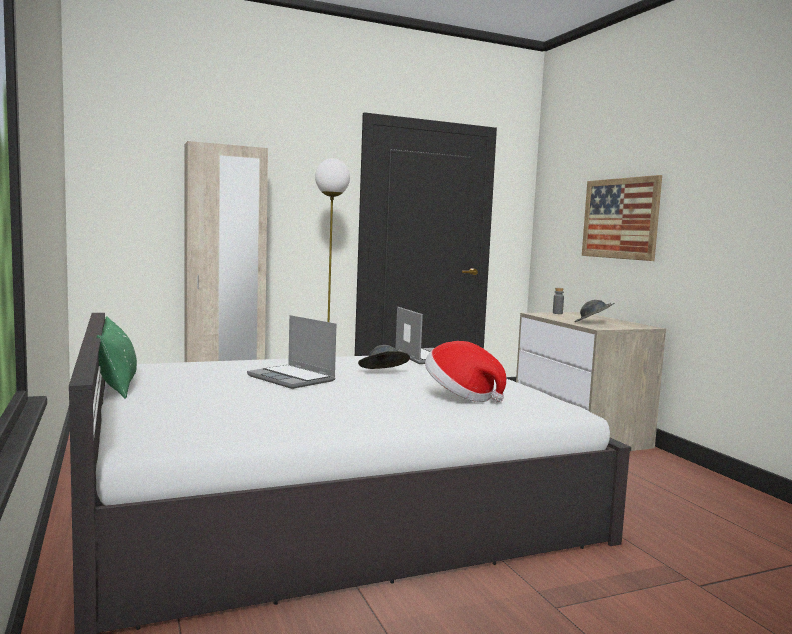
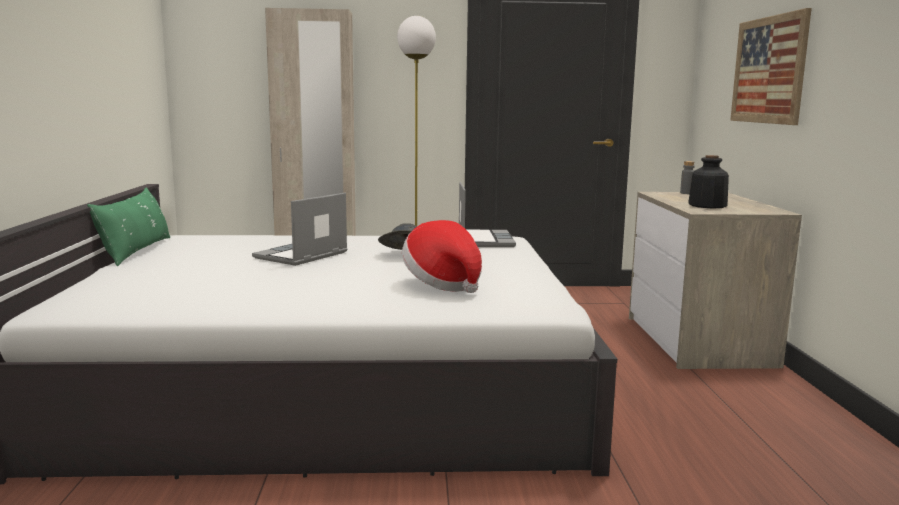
camera: 20 degrees right, 5 degrees up
(293, 378) = (301, 256): laptop -> laptop turned 60 degrees clockwise
(593, 323) = (707, 205): grey hat -> bottle

